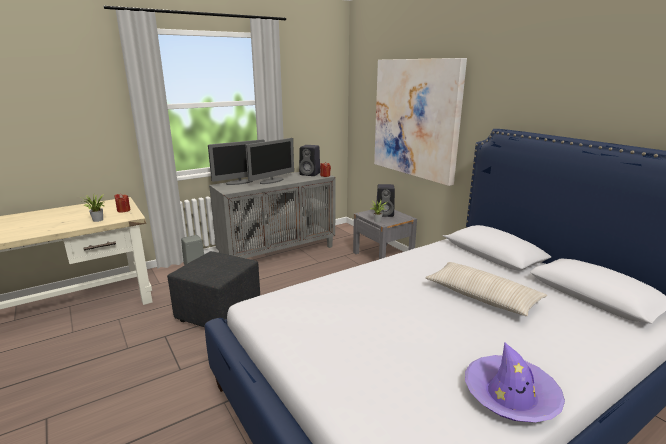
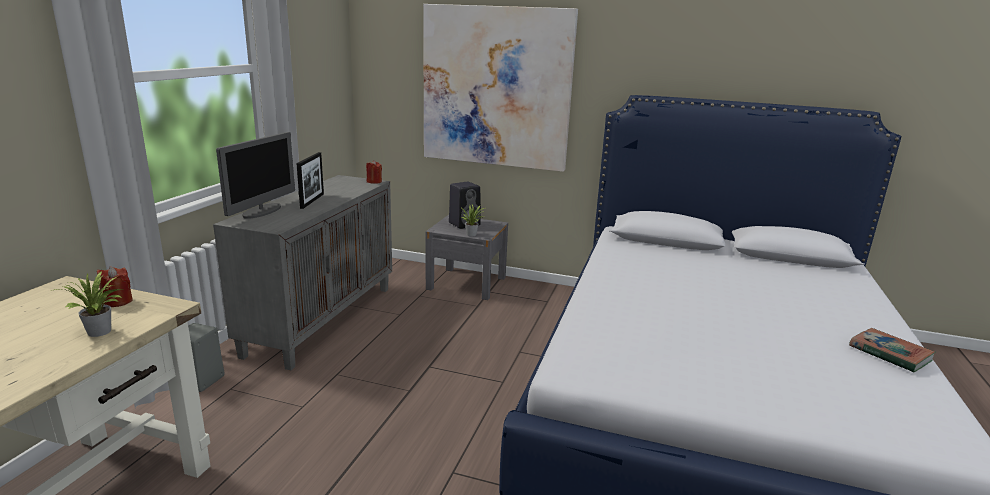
camera: 40 degrees left, 0 degrees up
(220, 314) = (361, 432): black ottoman -> none
(272, 181) = (312, 201): monitor -> picture frame
(310, 174) = (348, 182): black speaker -> none
(482, 296) = (732, 282): beige pillow -> none
(510, 395) = (889, 354): purple hat -> book

